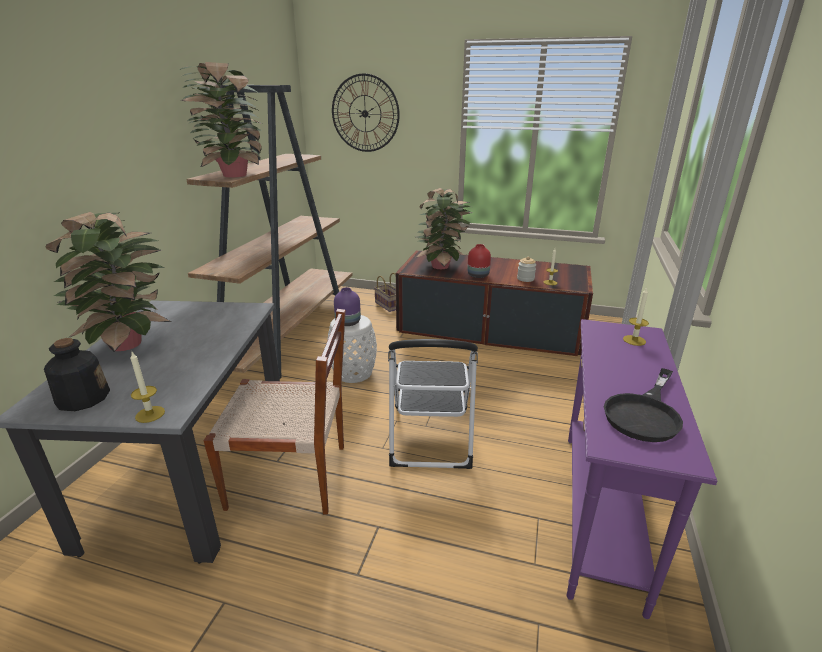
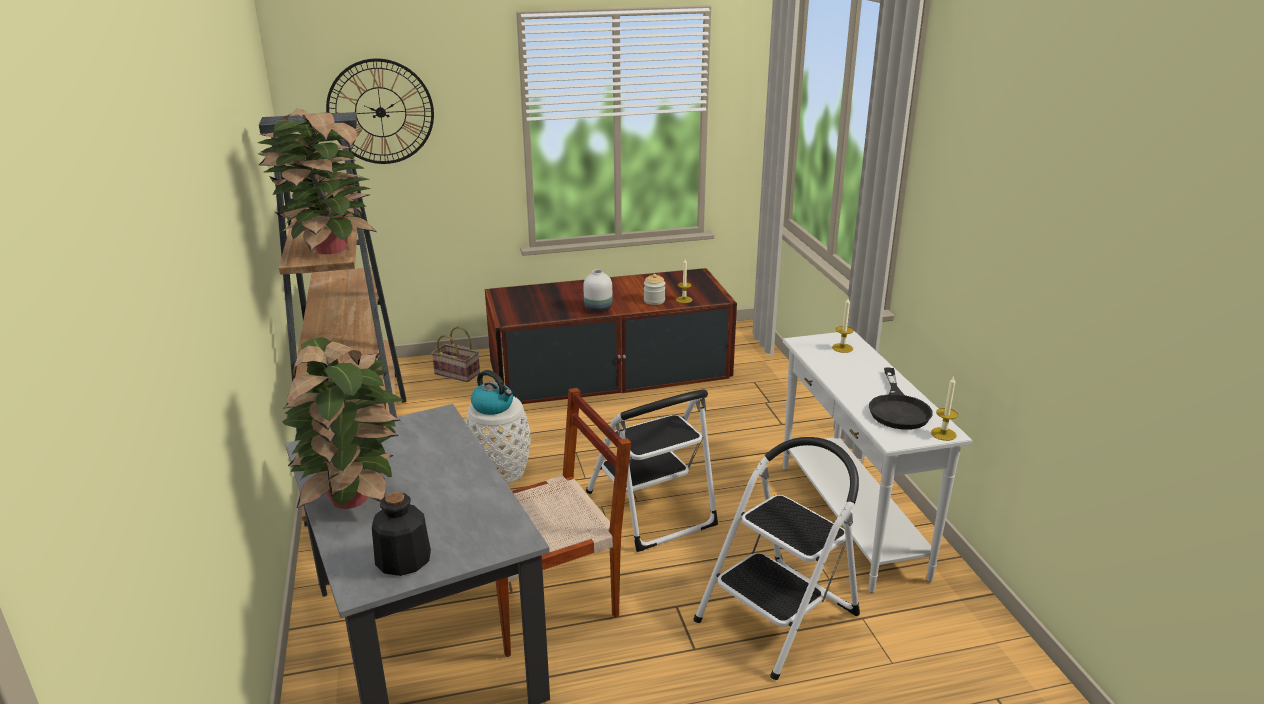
camera: 30 degrees left, 0 degrees up
(150, 414) = (500, 546): candle -> candle (943, 434)
(348, 322) = (493, 406): purple vase -> kettle
(442, 266) = (543, 305): potted plant -> none
(459, 580) = (781, 616): none -> step ladder
(477, 275) = (597, 308): red vase -> white vase
(602, 514) = (853, 520): purple console table -> white console table

